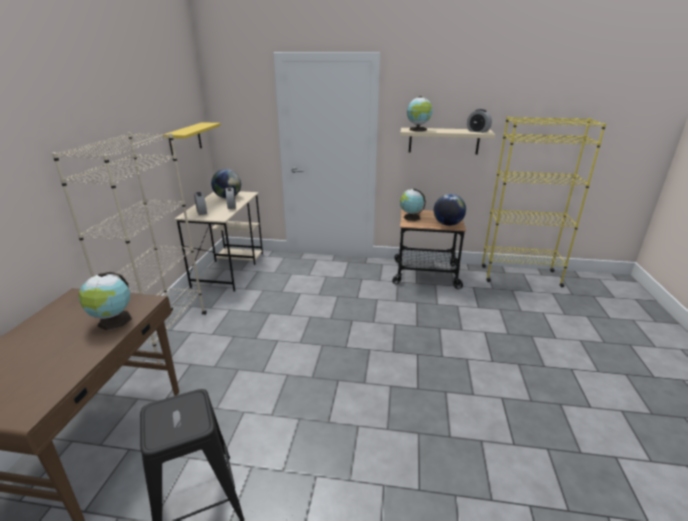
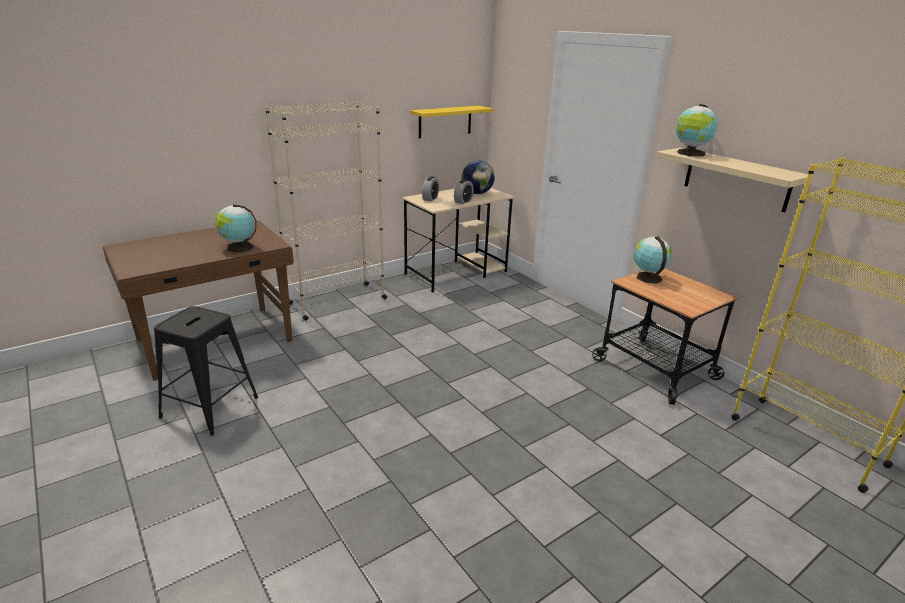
camera: 45 degrees right, 0 degrees up
(447, 224) = (680, 302): globe -> none
(477, 131) = (775, 172): alarm clock -> none

